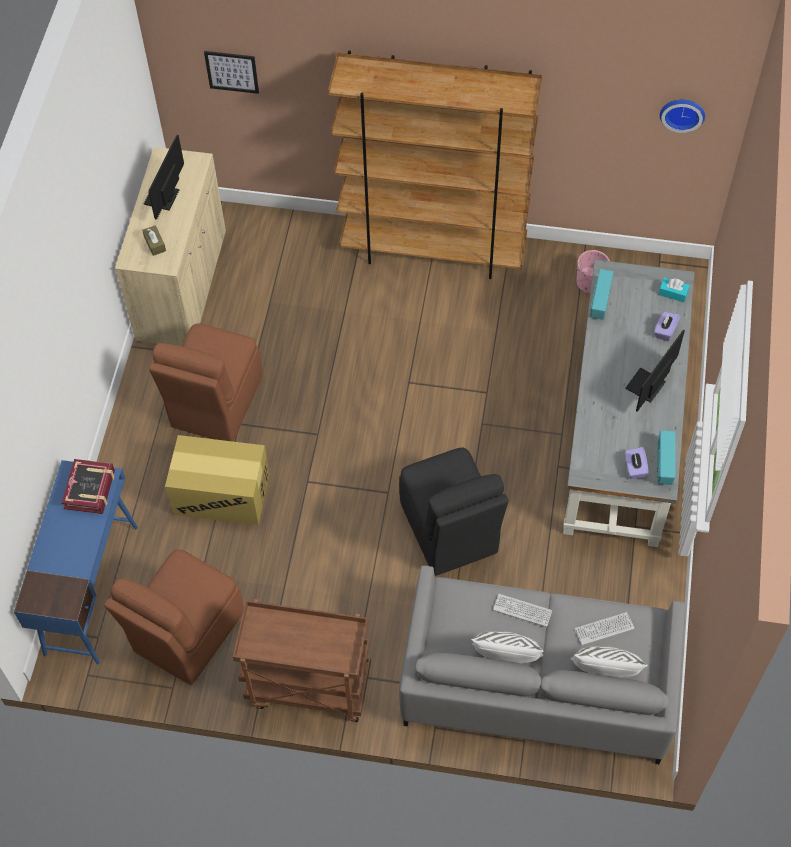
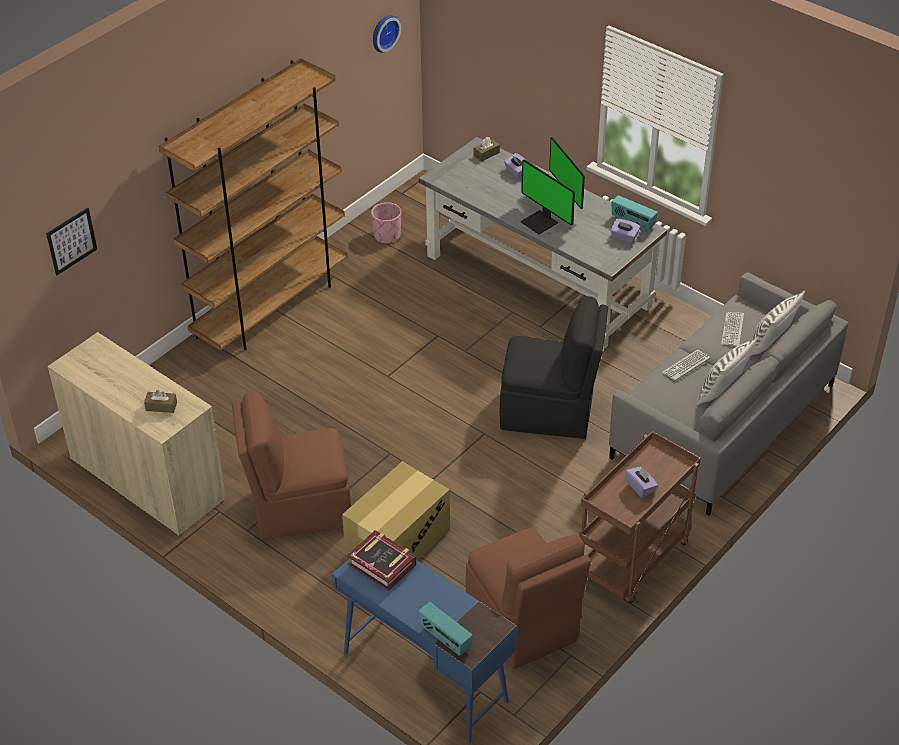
camera: 60 degrees left, 15 degrees down
(163, 198) = (115, 382): monitor -> monitor (540, 222)
(215, 403) = (298, 508): brown chair -> brown chair turned 120 degrees clockwise
(296, 642) = (640, 487): none -> purple tissue box
(599, 302) = (461, 191): radio -> radio (445, 639)
(673, 293) = (486, 154): turquoise tissue box -> brown tissue box

